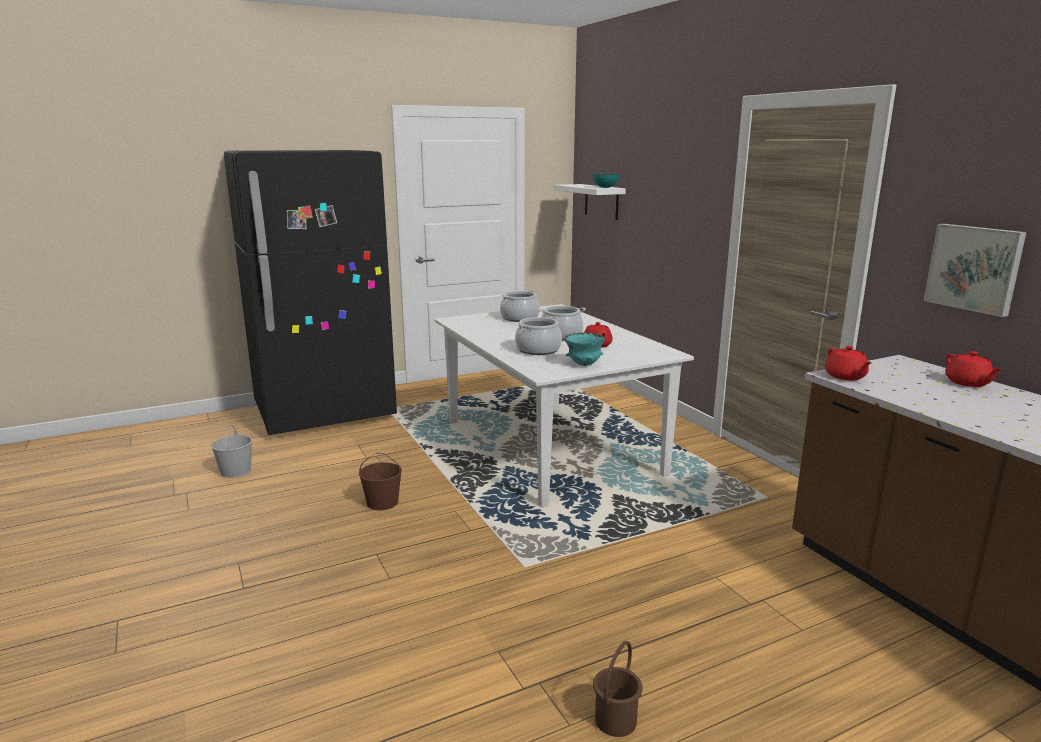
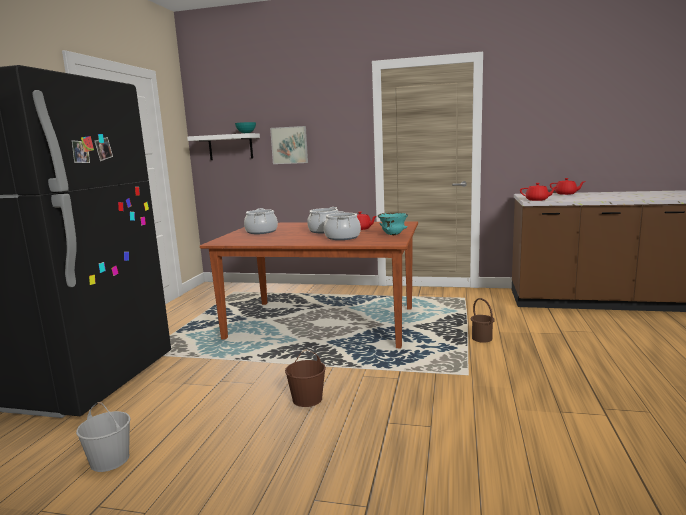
camera: 50 degrees left, 5 degrees down
(549, 447) = (321, 323): white dining table -> brown dining table
(616, 720) = (650, 397): brown bucket -> brown bucket (482, 338)
(974, 268) = (544, 141): picture -> picture (289, 145)

